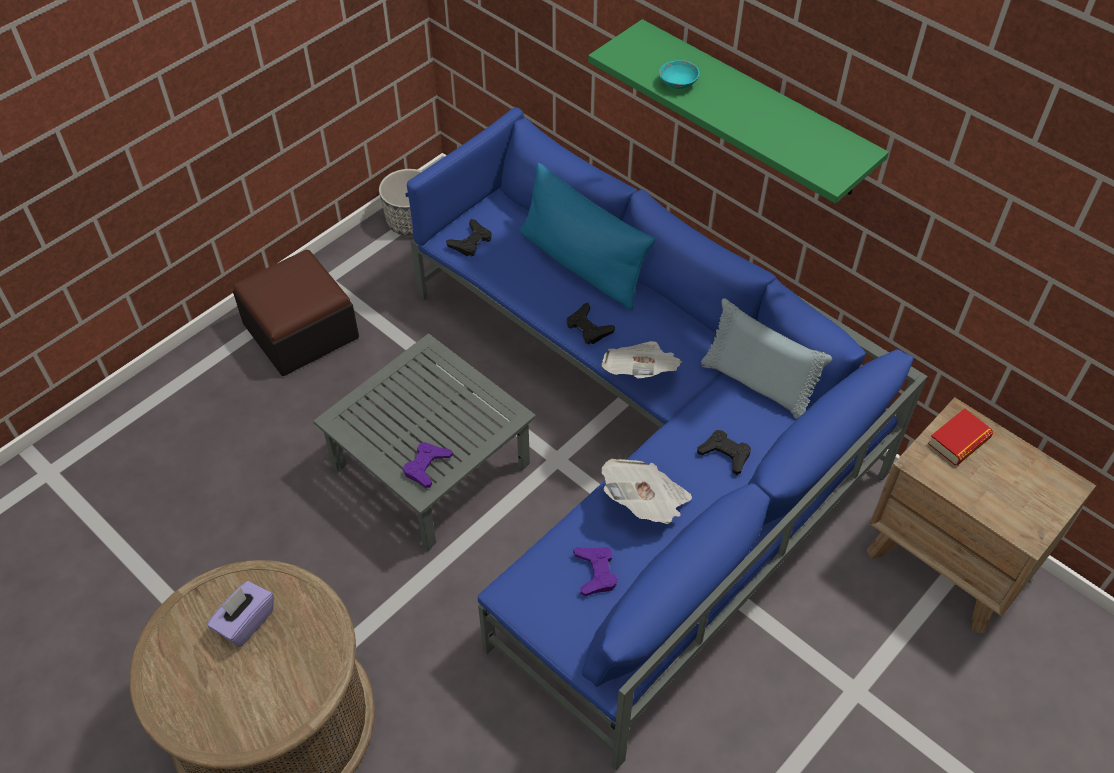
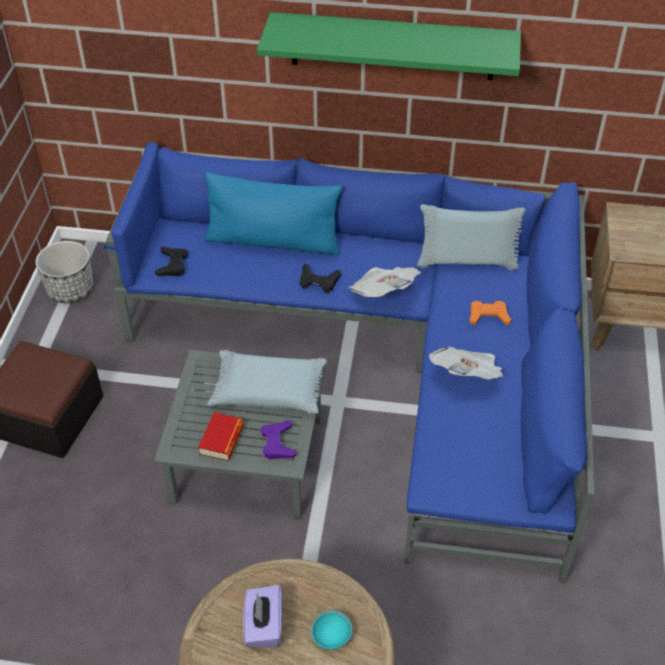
camera: 35 degrees left, 5 degrees down
(464, 408) = (268, 387): none -> blue pillow
(595, 572) = (476, 440): purple game controller -> none
(678, 83) = (341, 42): turquoise bowl -> turquoise bowl (331, 636)
(725, 454) = (488, 316): black game controller -> orange game controller
(958, 441) = (633, 226): book -> book (222, 440)

